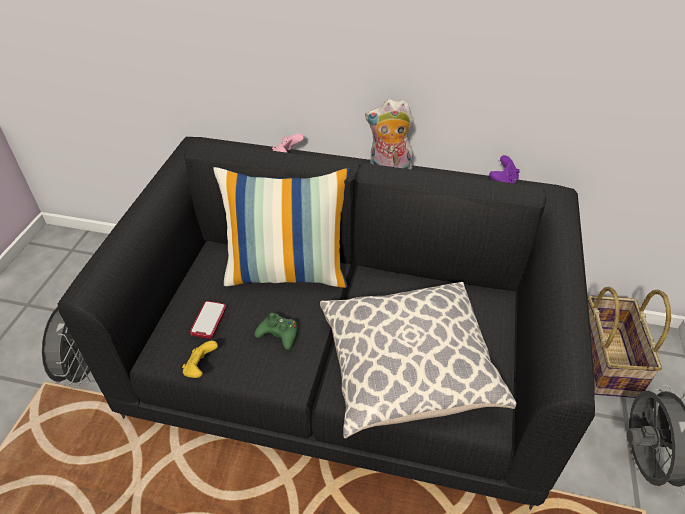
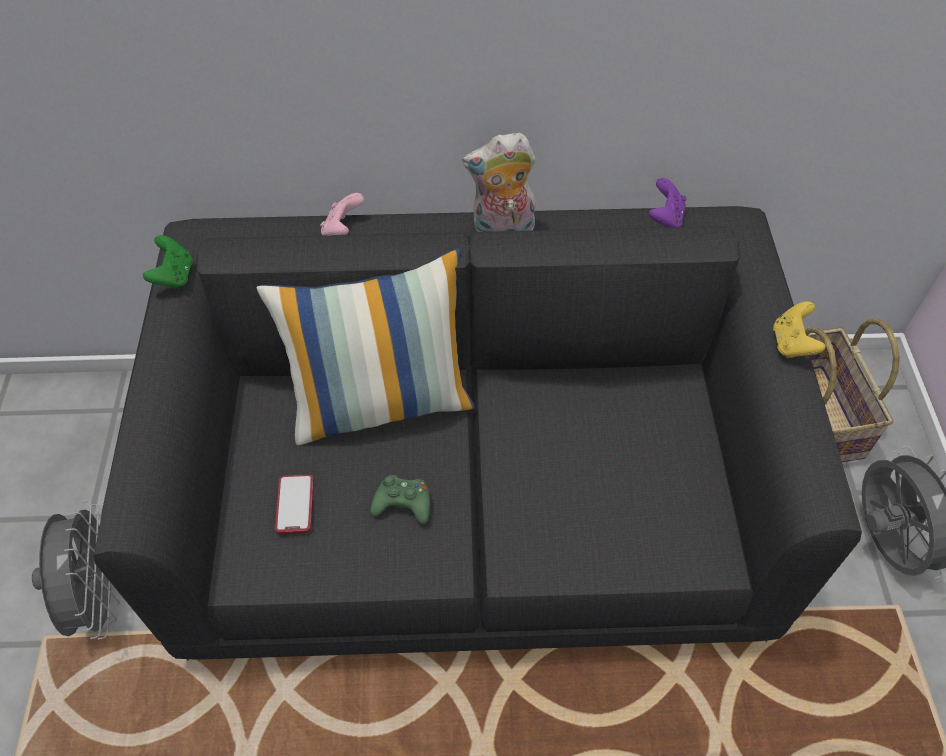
camera: 15 degrees left, 10 degrees up
(175, 163) = (174, 276): none -> green game controller
(201, 368) = (310, 580): yellow game controller -> yellow game controller (792, 344)
(407, 371) = (593, 515): pillow -> none

